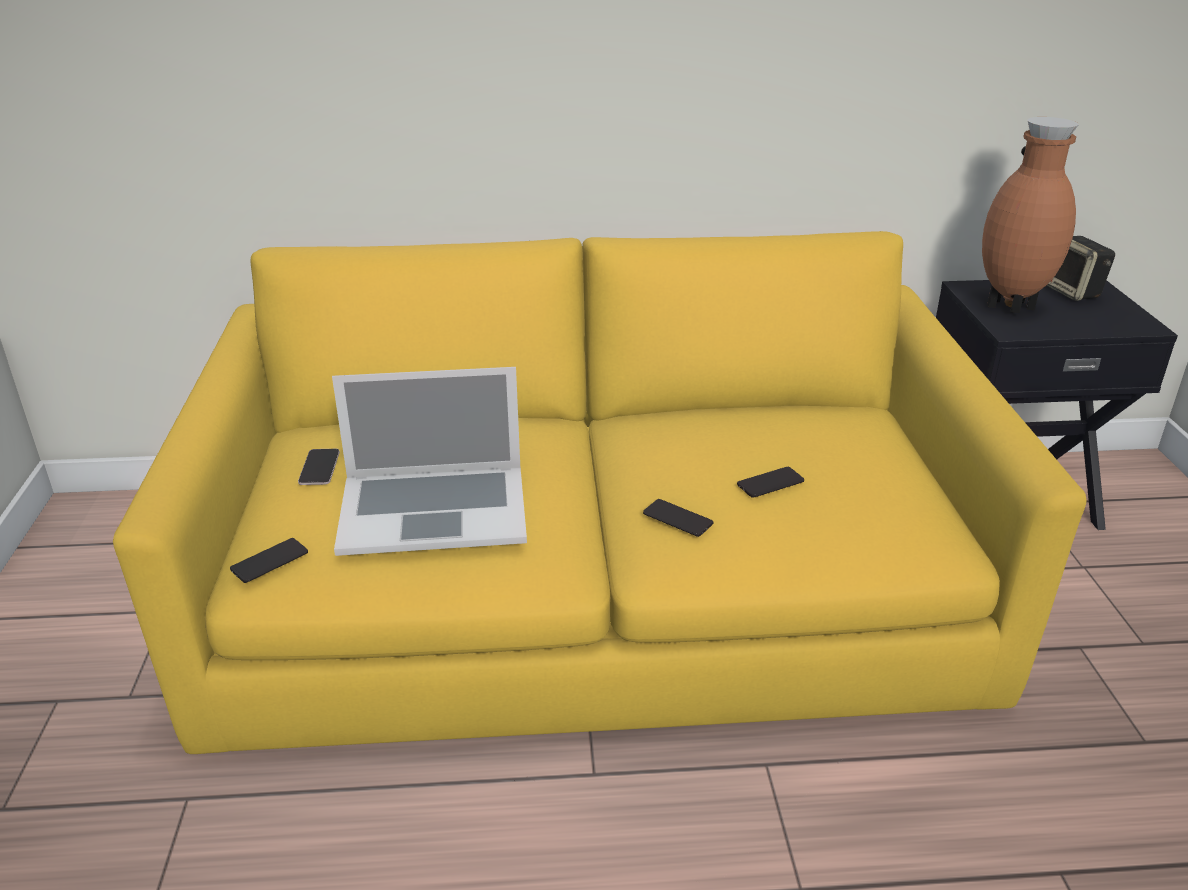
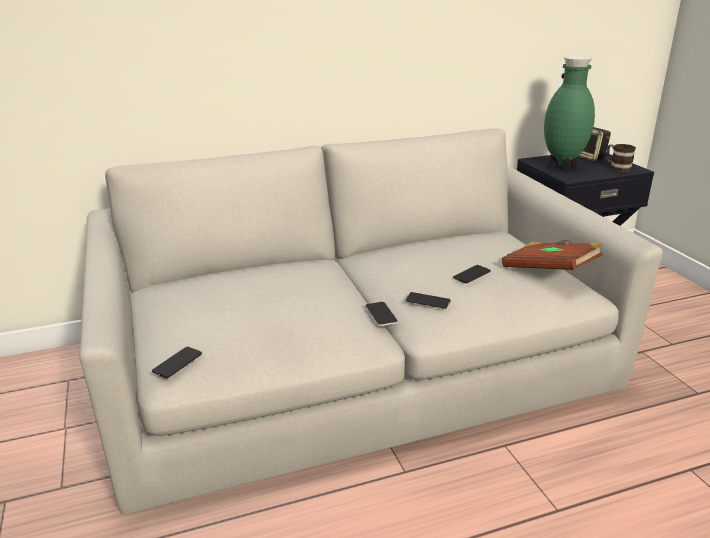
camera: 15 degrees left, 5 degrees down
(319, 468) = (182, 304): phone -> phone (381, 314)
(433, 509) = (274, 316): laptop -> none
(596, 587) = (356, 365): yellow sofa -> grey sofa
(904, 496) = (549, 271): none -> brown book
(1010, 308) = (562, 167): brown vase -> green vase
(1111, 318) = (617, 167): none -> mug

